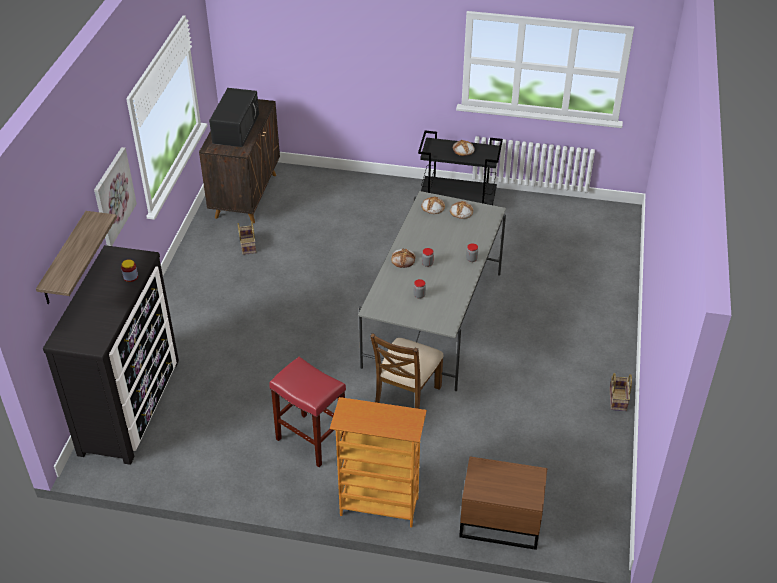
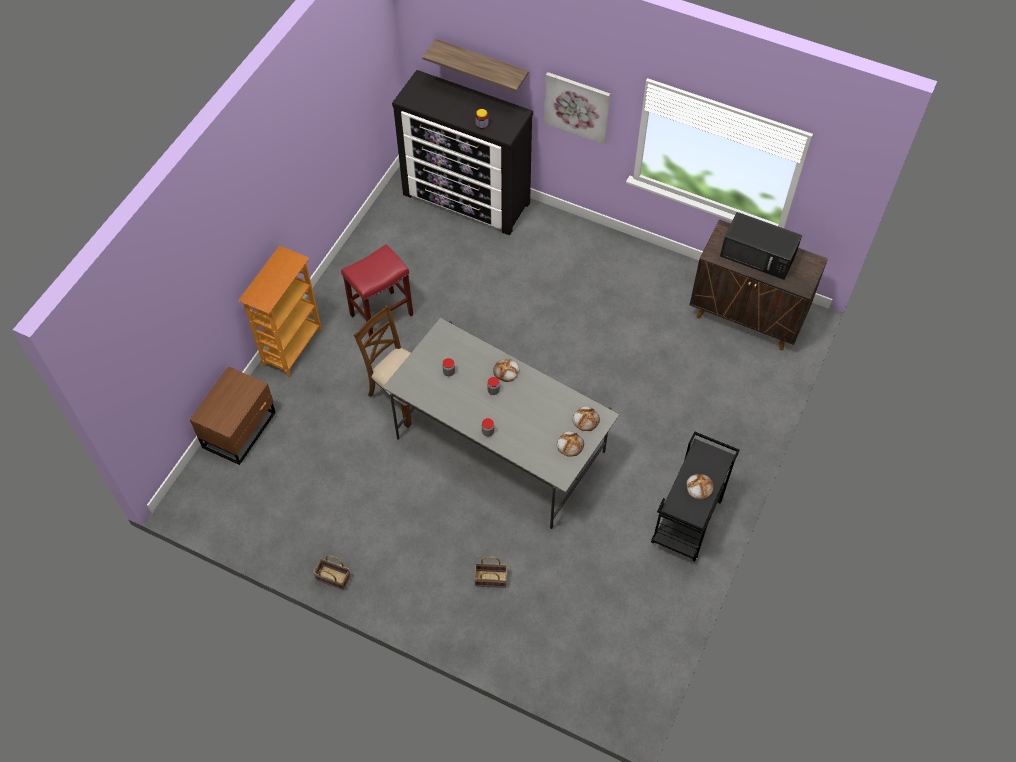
camera: 105 degrees right, 15 degrees up
(247, 245) = (659, 306): basket -> basket (491, 578)

